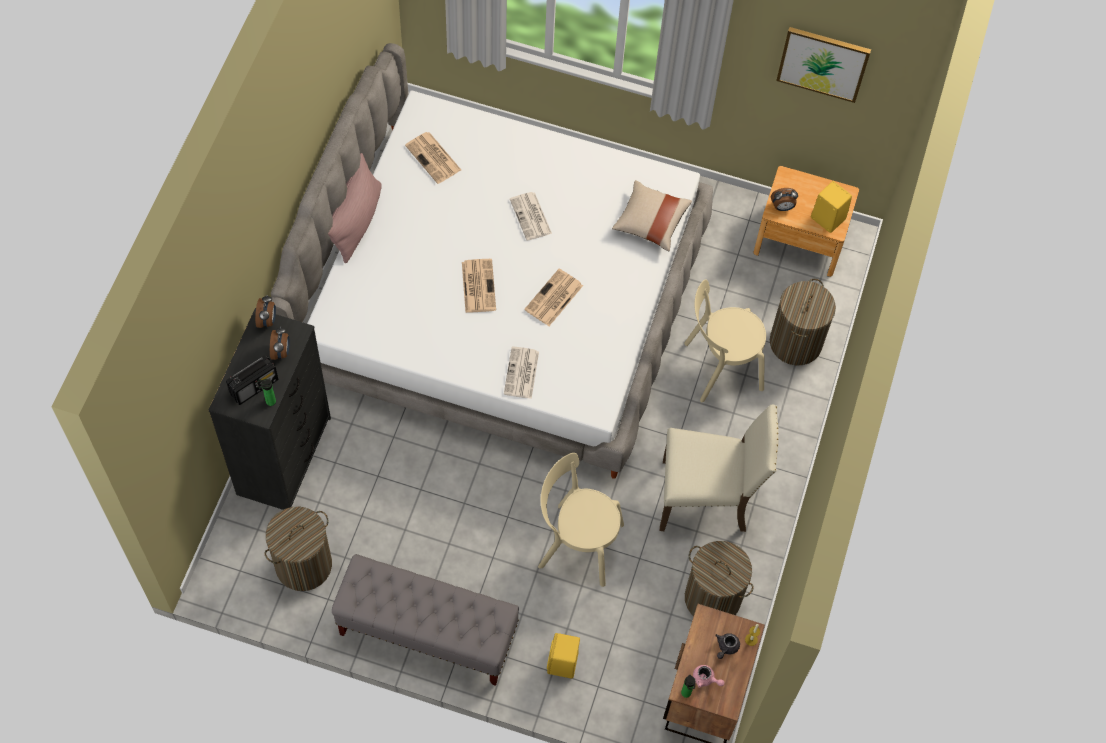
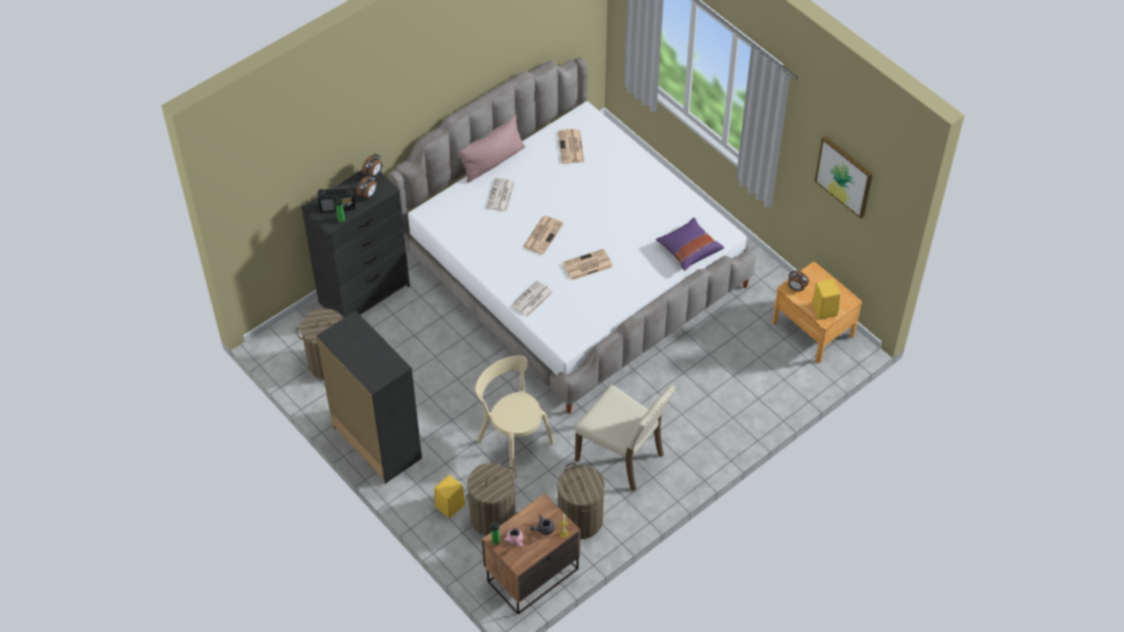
camera: 35 degrees right, 10 degrees down
(427, 633) = (376, 442): grey bench -> black dresser
(531, 217) = (609, 210): newspaper -> newspaper (500, 195)
(651, 222) = (688, 250): beige pillow -> purple pillow
(719, 367) = (693, 381): beige chair -> none
(795, 342) = (760, 392): laundry basket -> laundry basket (492, 517)

